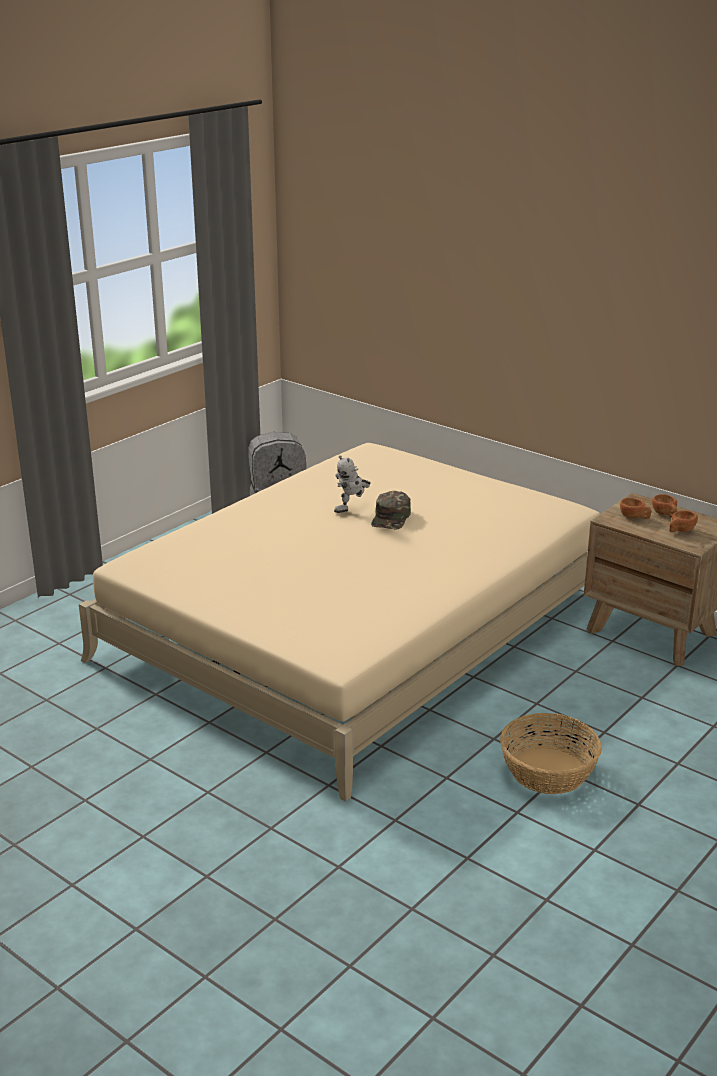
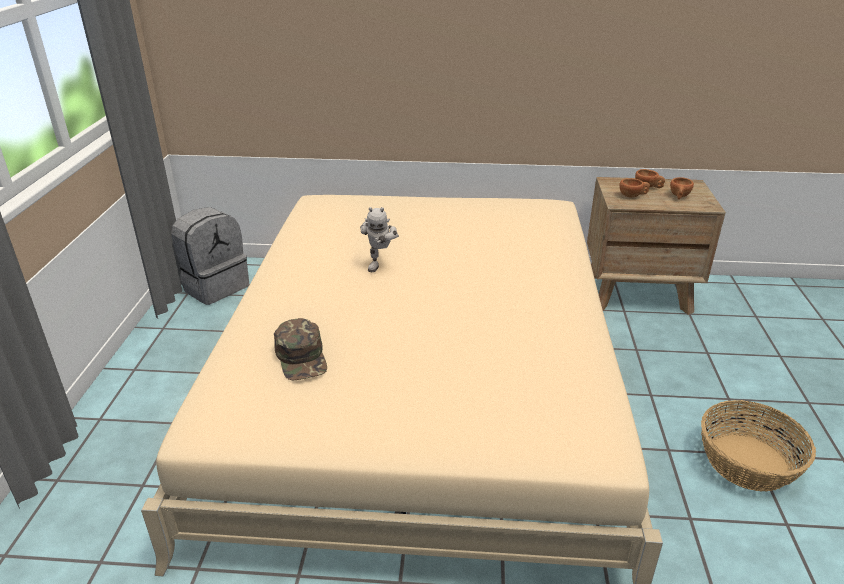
camera: 35 degrees left, 5 degrees up
(391, 518) = (427, 260): green cap -> green cap (302, 357)

